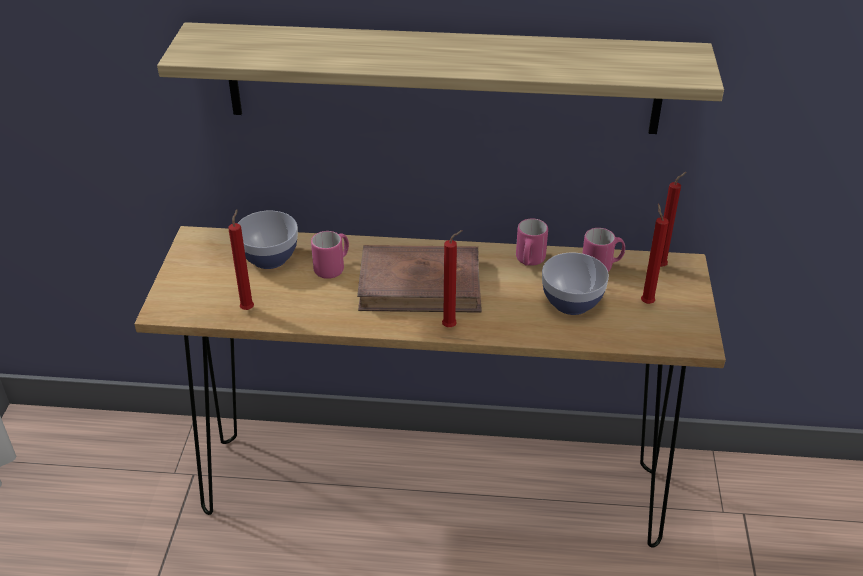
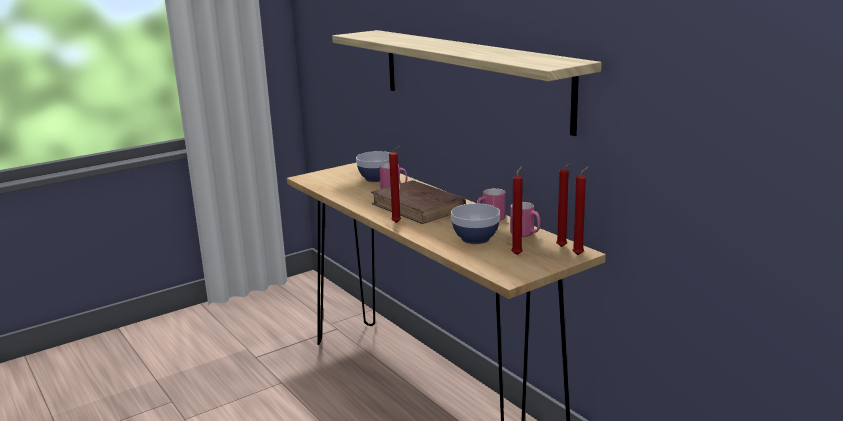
camera: 50 degrees right, 20 degrees down
(248, 308) = (333, 188): red candle -> red candle (579, 254)

